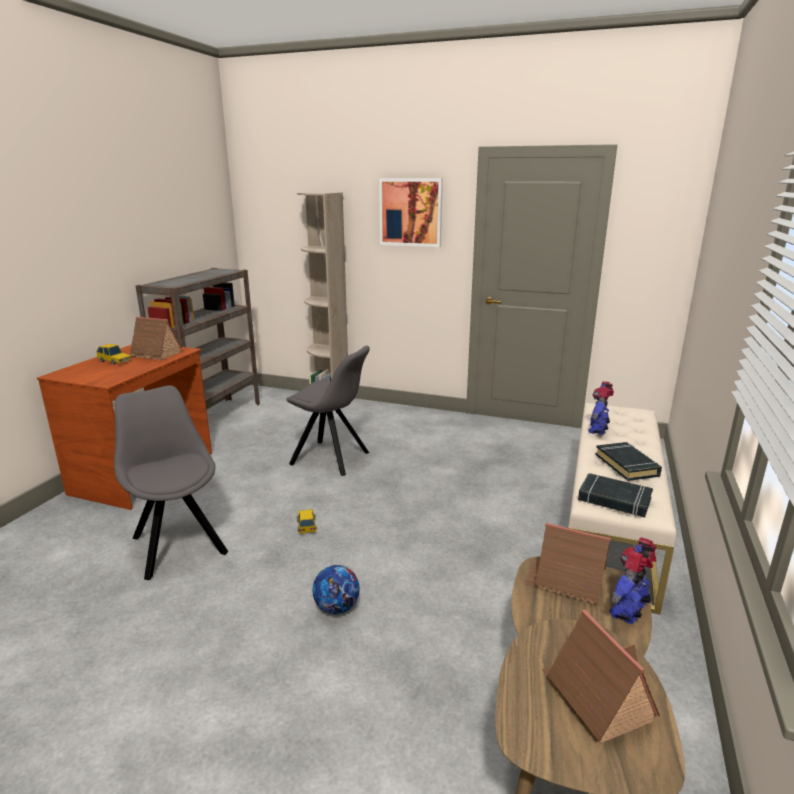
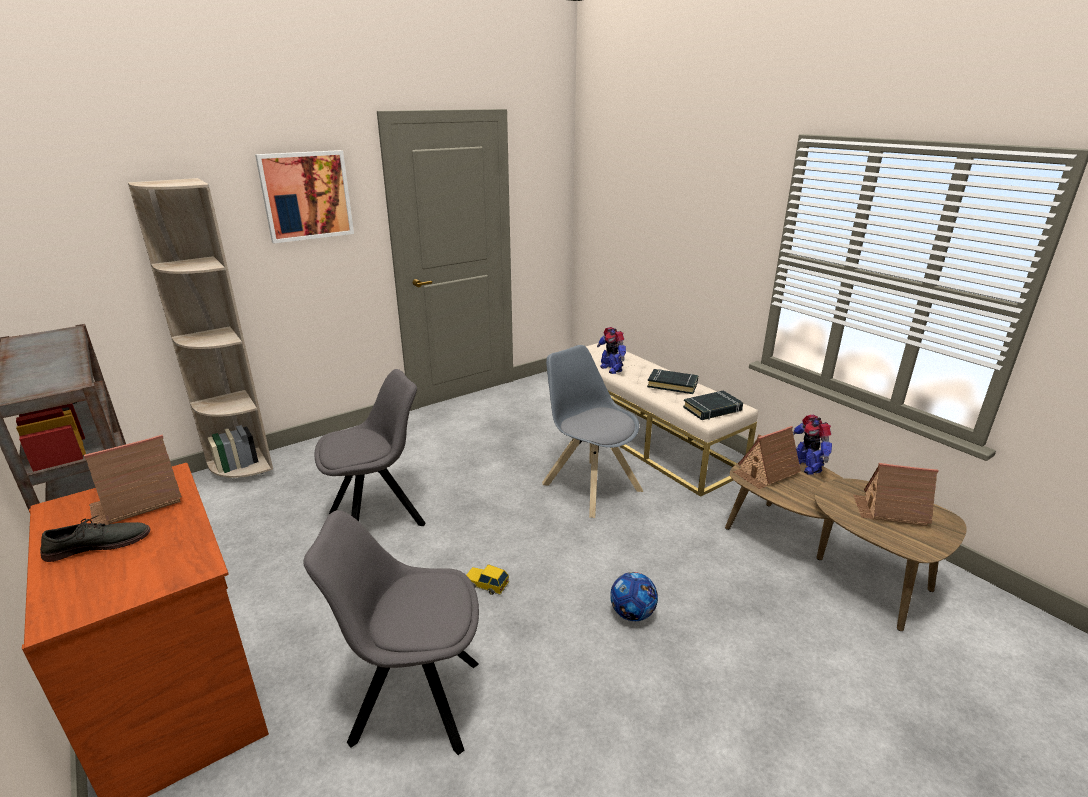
camera: 55 degrees left, 5 degrees up
(115, 361) = (98, 544): toy car -> grey shoe
(484, 522) = (590, 486): none -> grey chair

